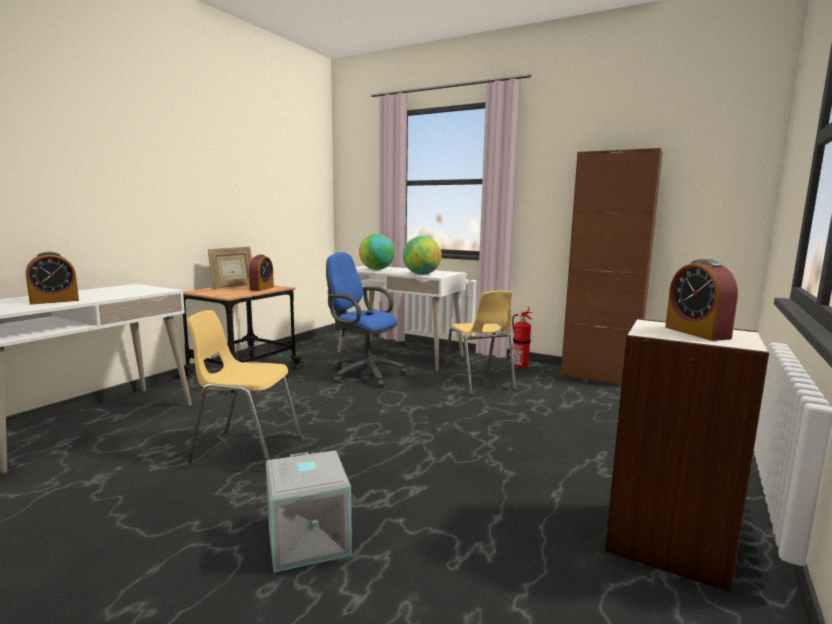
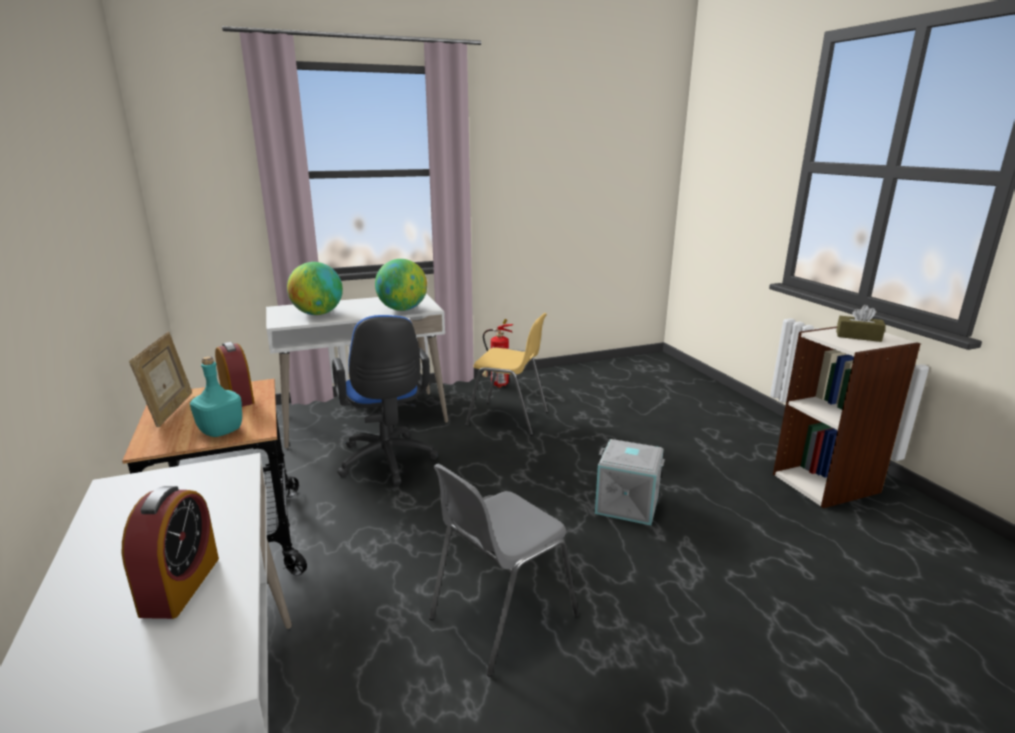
camera: 50 degrees left, 10 degrees up
(222, 293) = (220, 431): none -> turquoise bottle
(246, 449) = (501, 617): yellow chair -> grey chair
(310, 540) = (732, 635): grey storage box -> grey storage box (628, 503)
(363, 374) = (387, 462): blue office chair -> blue office chair turned 90 degrees counterclockwise
(599, 377) = (569, 371): brown cabinet -> none
(696, 333) = (858, 336): alarm clock -> brown tissue box

